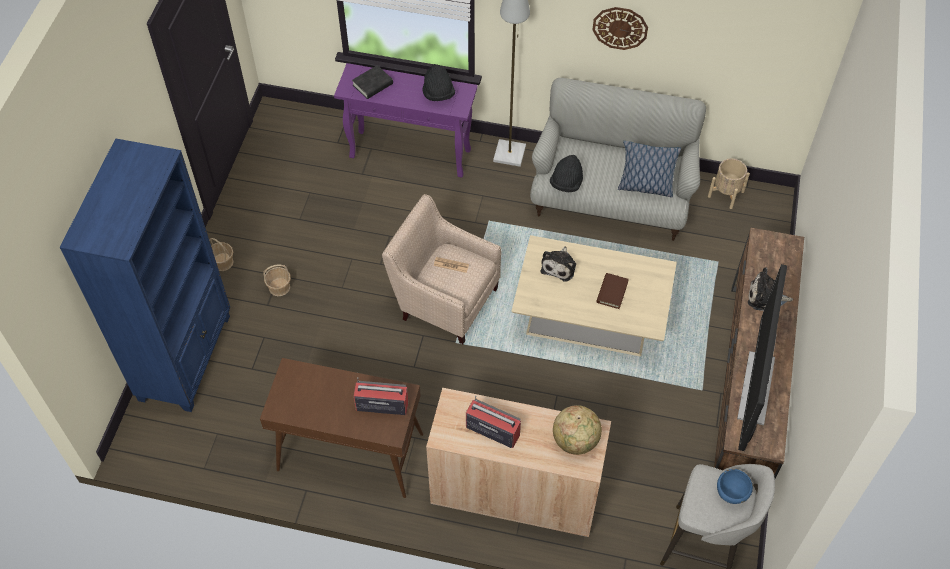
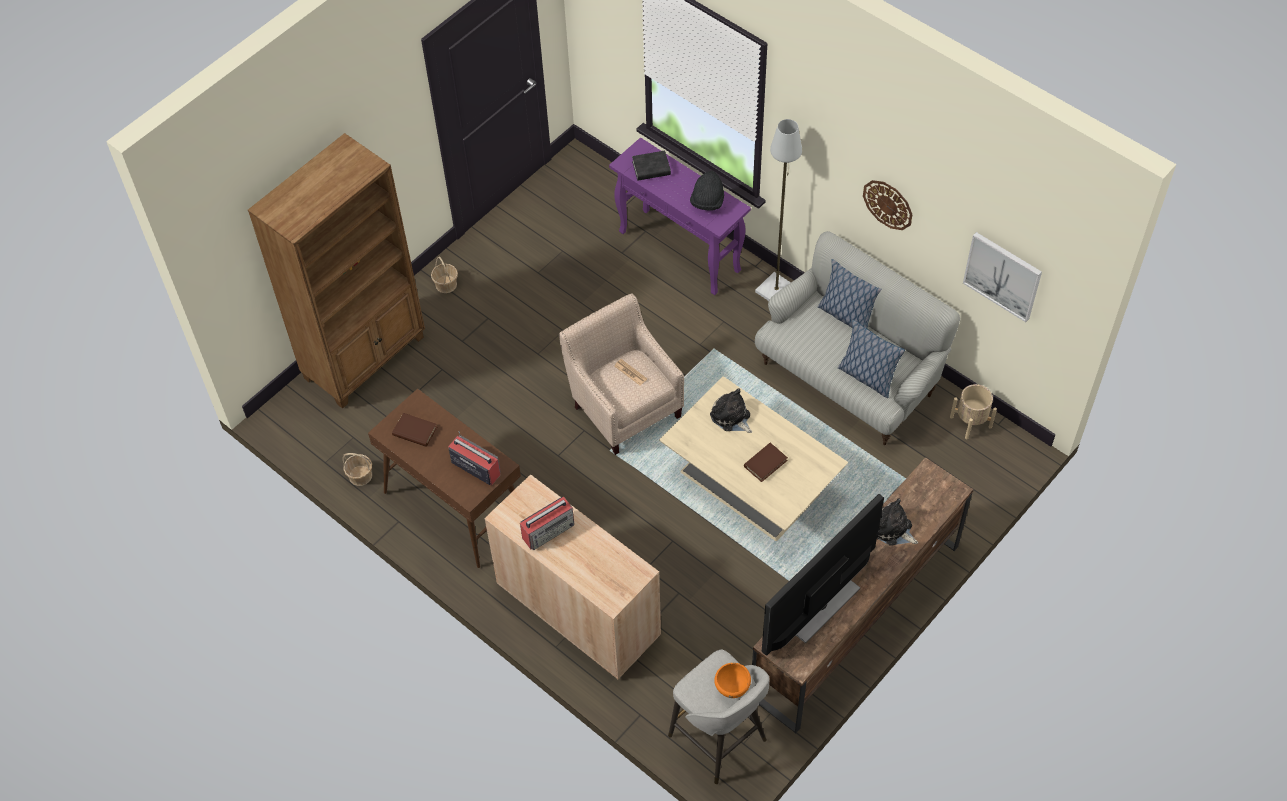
camera: 30 degrees right, 0 degrees up
(186, 357) = (366, 357): blue bookcase -> brown bookcase
(279, 287) = (482, 329): basket -> basket (360, 476)
(304, 398) = (415, 431): none -> brown book
(492, 430) = (549, 530): radio -> radio turned 90 degrees clockwise
(559, 266) = (731, 417): plush toy -> plush toy turned 90 degrees clockwise
(566, 183) = (791, 340): black hat -> none
(575, 440) = (616, 573): globe -> none
(596, 145) = (846, 315): none -> pillow
(731, 493) = (732, 688): blue bowl -> orange bowl
(748, 49) = (1003, 275): none -> picture

